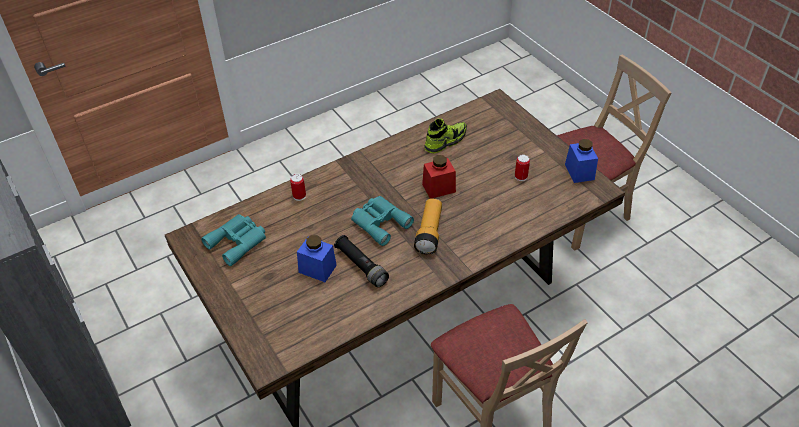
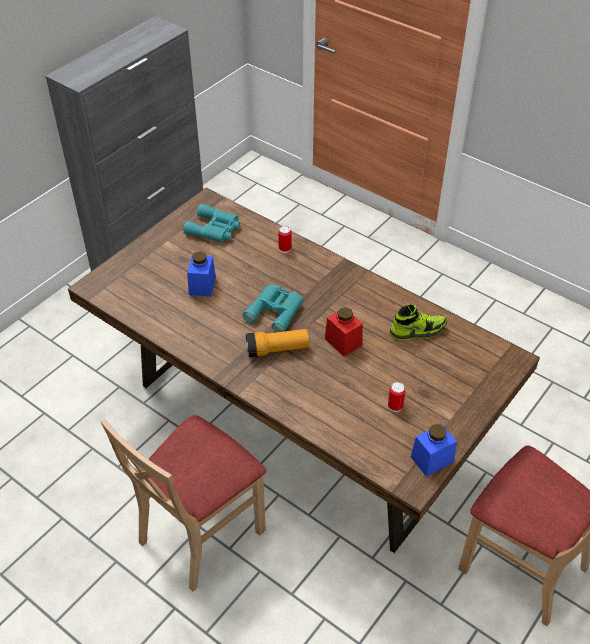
camera: 70 degrees right, 0 degrees up
(361, 266) = (216, 313): black flashlight -> none
(445, 141) = (417, 330): shoe -> shoe turned 45 degrees counterclockwise

